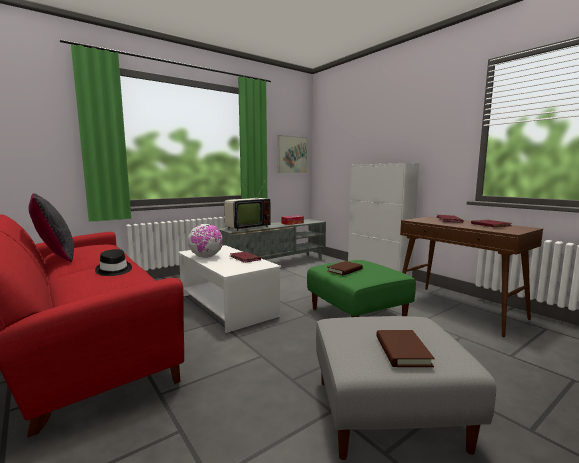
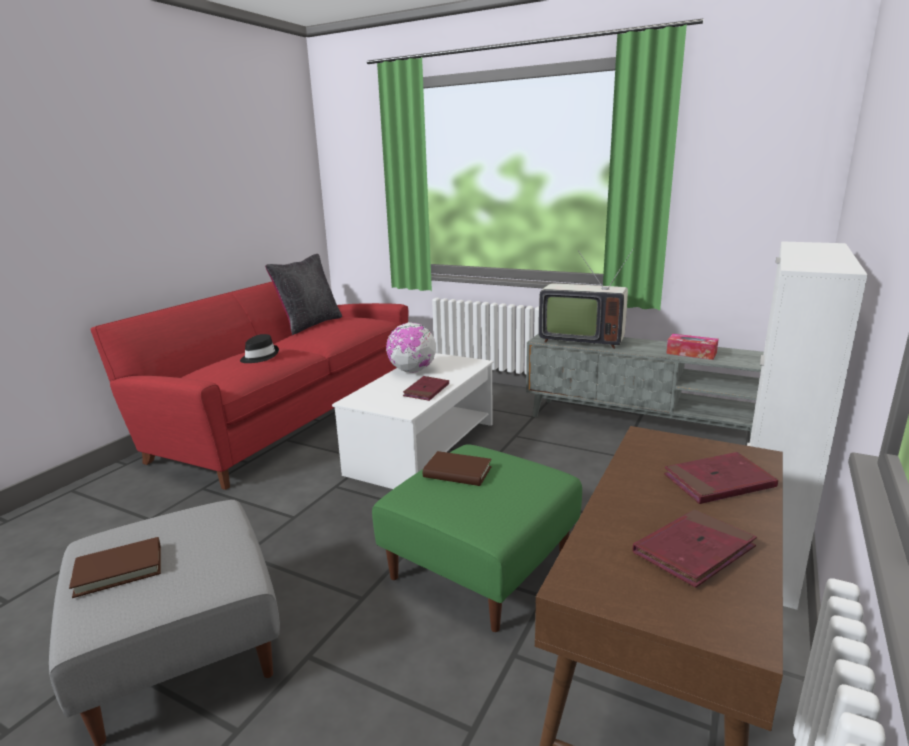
camera: 65 degrees right, 10 degrees up
(292, 154) = (766, 191): picture -> none

